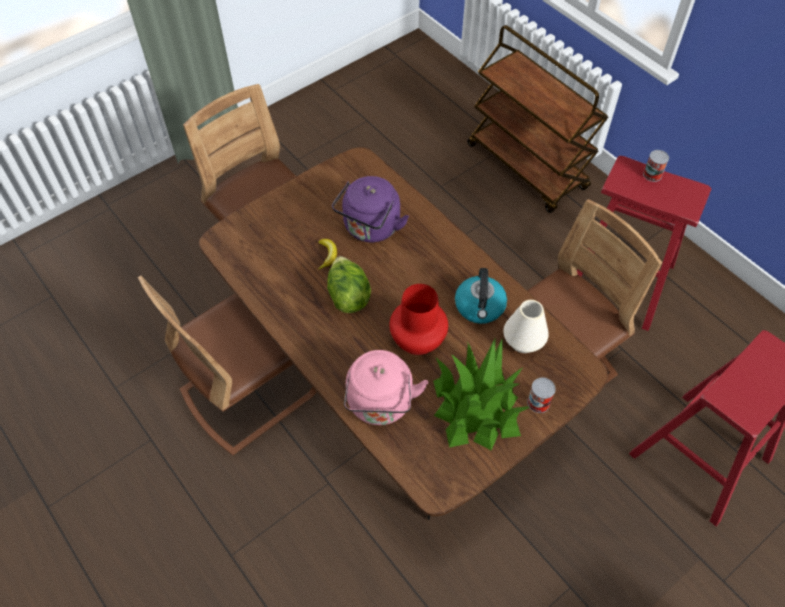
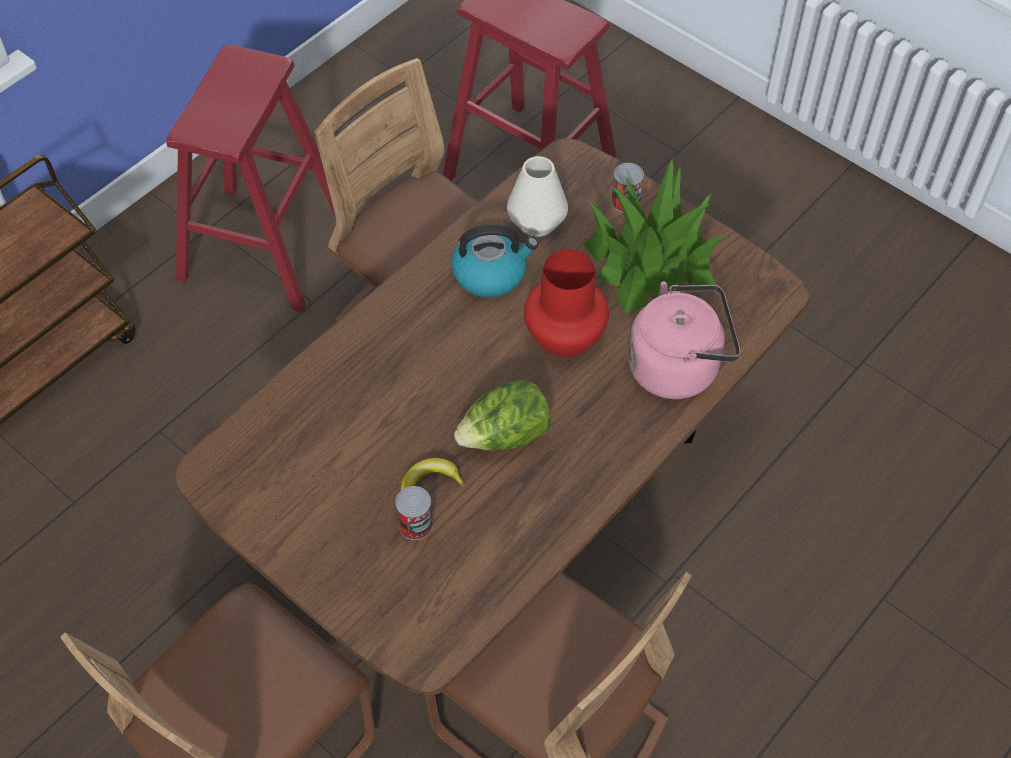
camera: 100 degrees left, 0 degrees up
(370, 228) = (364, 429): purple kettle -> none
(652, 175) = (206, 102): can -> can (415, 524)

